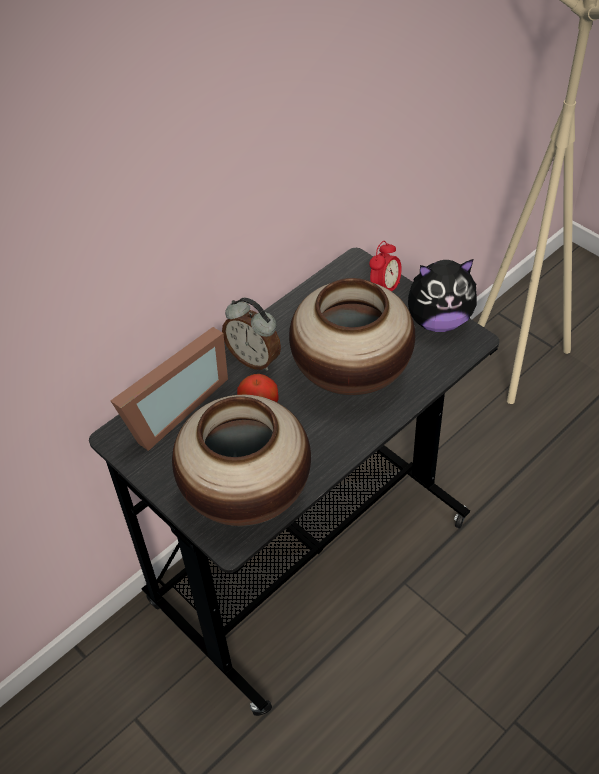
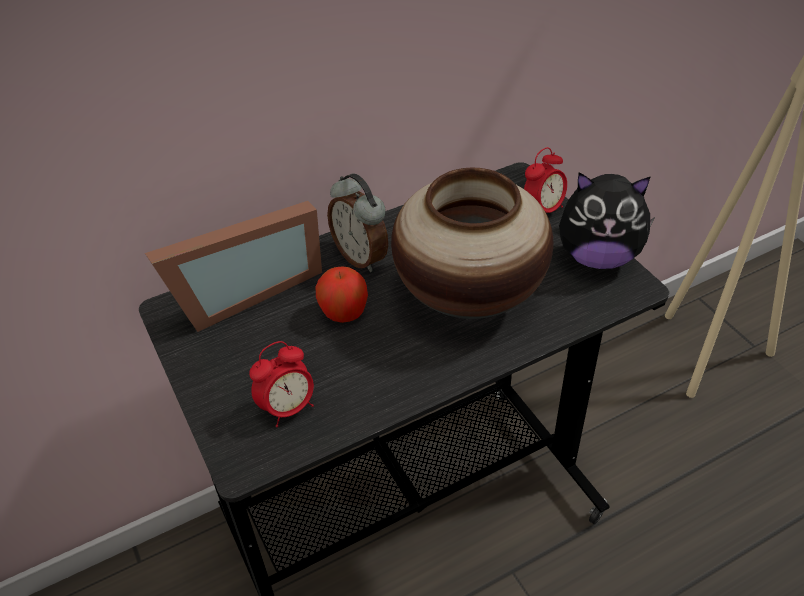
camera: 15 degrees right, 5 degrees down
(247, 494) = (288, 408): vase -> alarm clock

